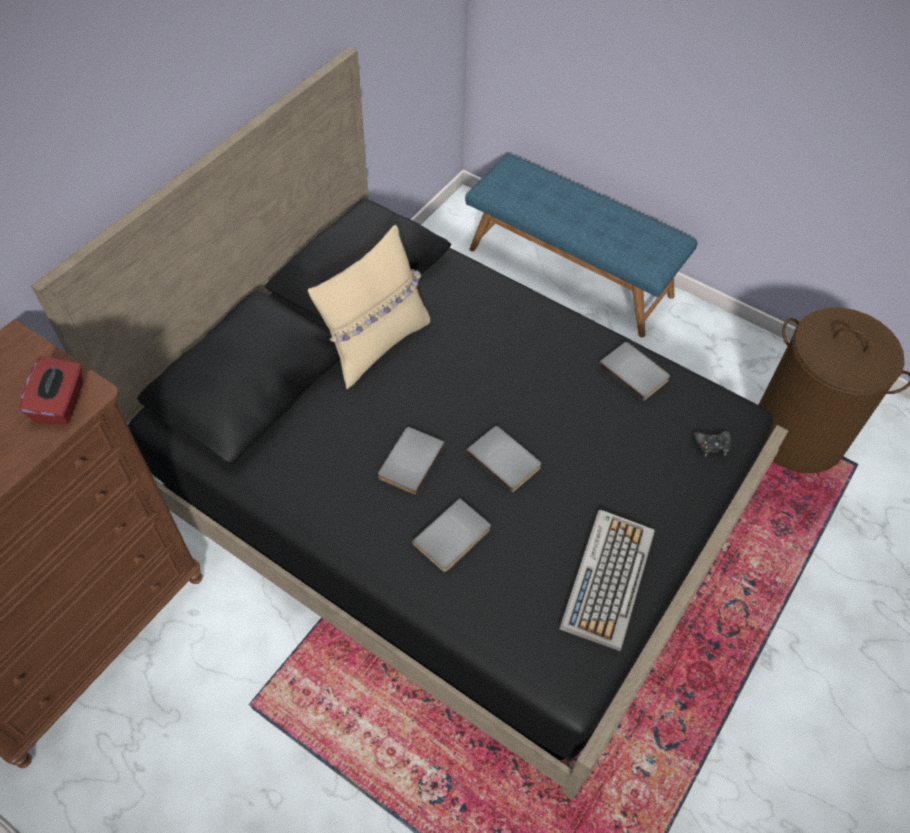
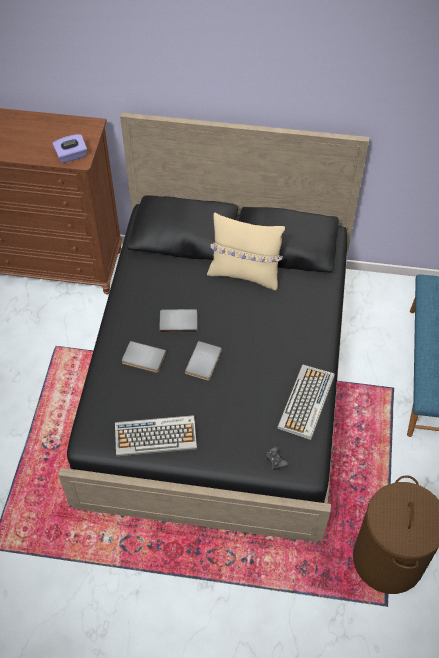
camera: 65 degrees right, 0 degrees up
(61, 403) = (71, 156): red tissue box -> purple tissue box
(635, 371) = (306, 403): grey book -> keyboard

